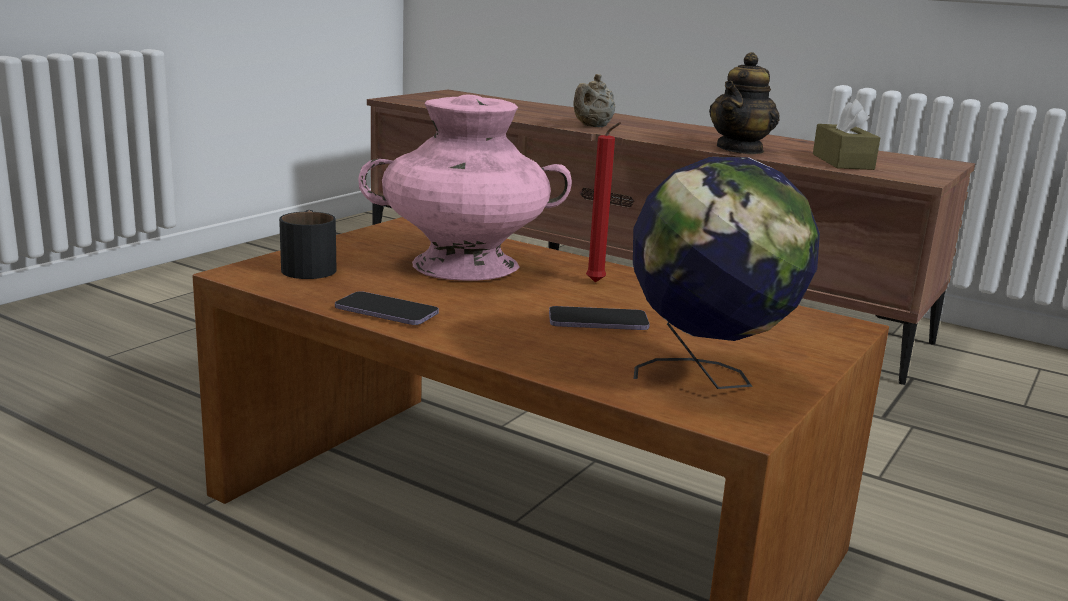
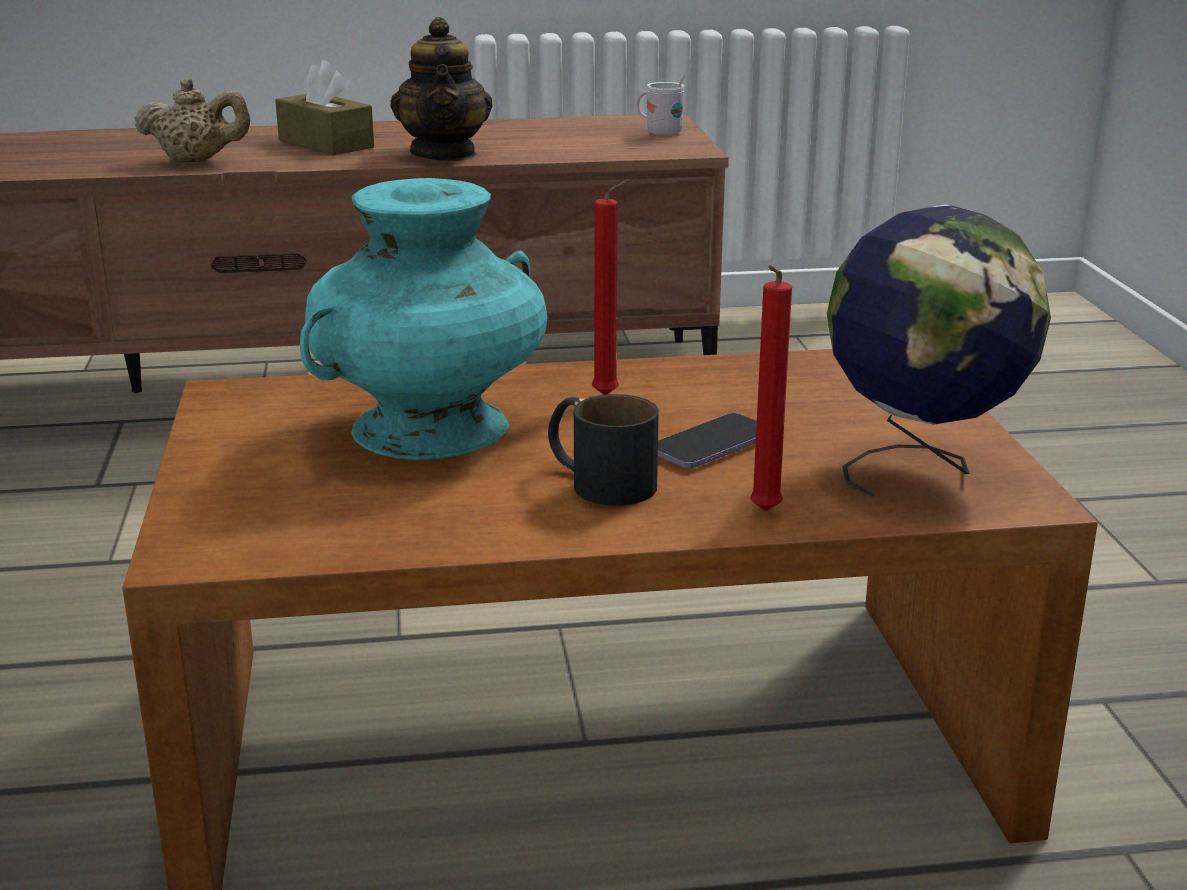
camera: 40 degrees left, 5 degrees up
(309, 266) = (253, 507): black mug -> black mug (598, 481)
(386, 312) = (493, 529): phone -> none
(464, 265) = (429, 429): pink vase -> turquoise vase
(543, 360) = (763, 513): none -> red candle
(592, 127) = (197, 161): beige teapot -> beige teapot turned 75 degrees counterclockwise
(842, 162) = (576, 144): brown tissue box -> brown tissue box (326, 144)
(922, 167) = (659, 132): none -> white mug

